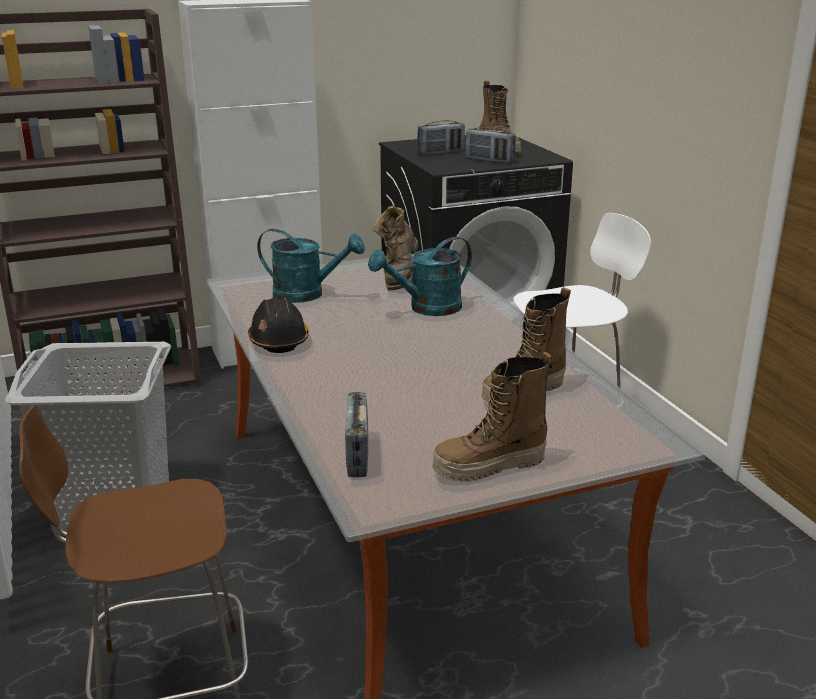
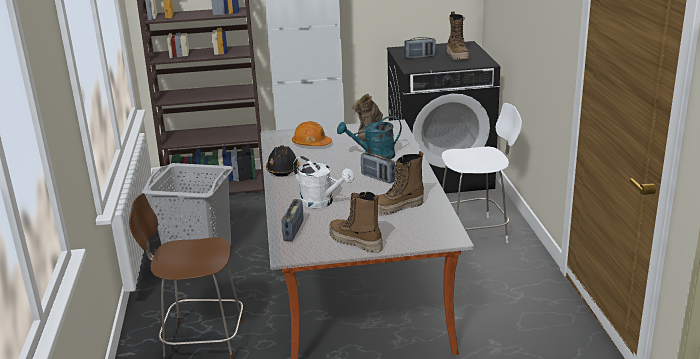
camera: 15 degrees right, 0 degrees up
(307, 294) = (311, 144): turquoise watering can -> orange hard hat
(382, 394) = (322, 202): none -> white watering can
(489, 160) = (446, 64): radio -> radio (378, 178)
(489, 467) = (355, 242): boot -> boot turned 45 degrees clockwise

